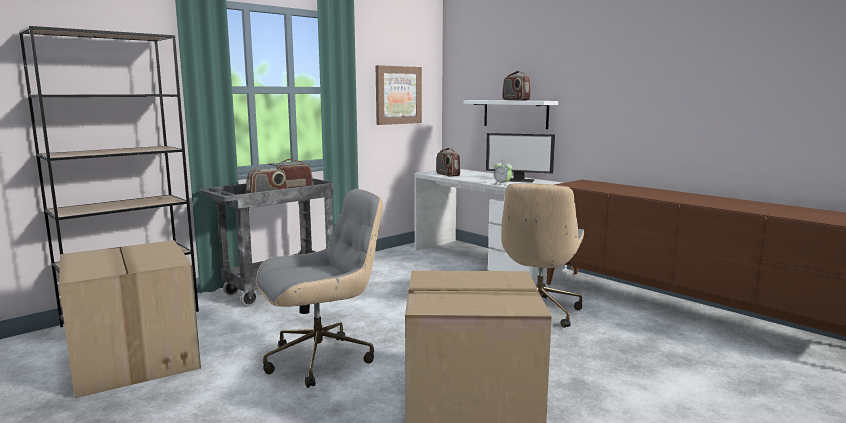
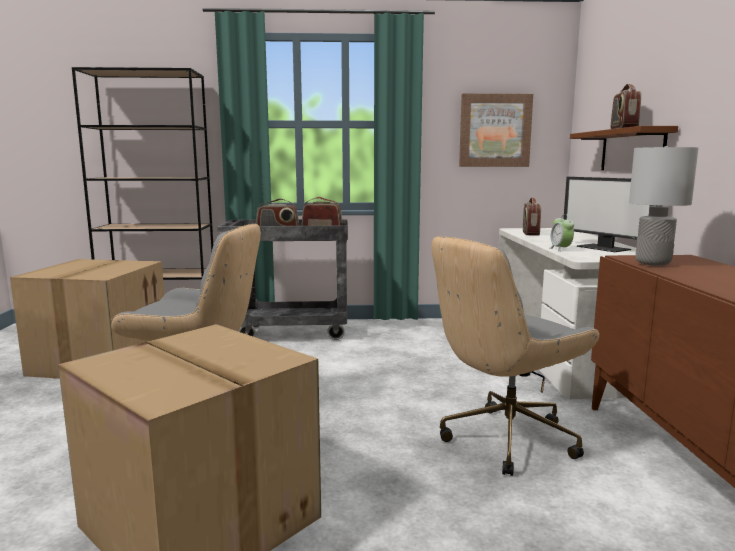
camera: 40 degrees right, 0 degrees up
(515, 114) = (631, 150): white shelf -> brown shelf
(586, 187) = (653, 264): none -> grey table lamp

